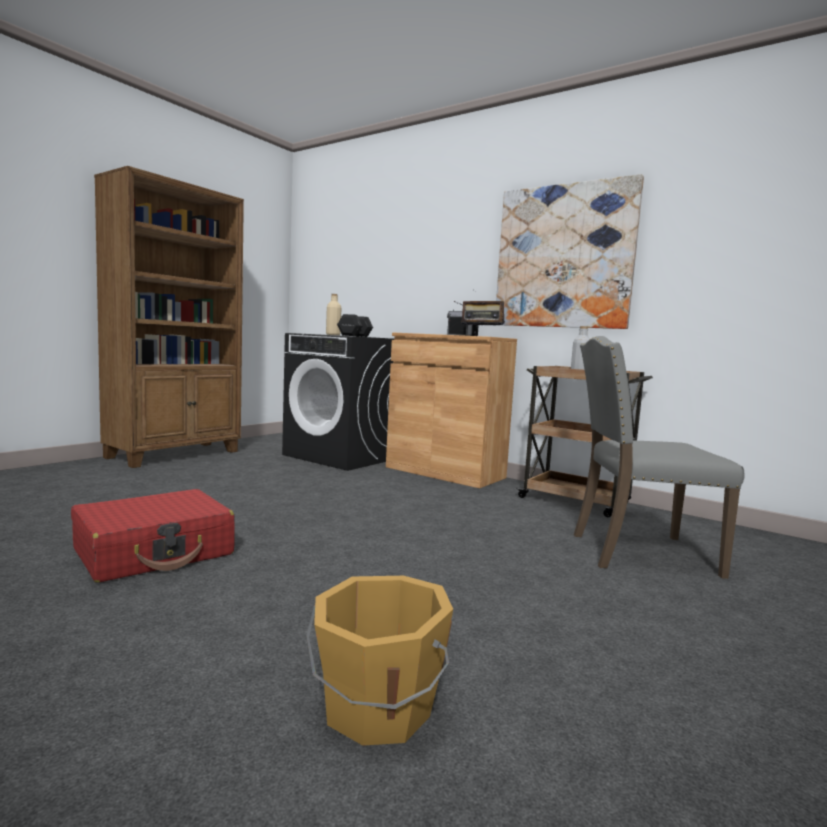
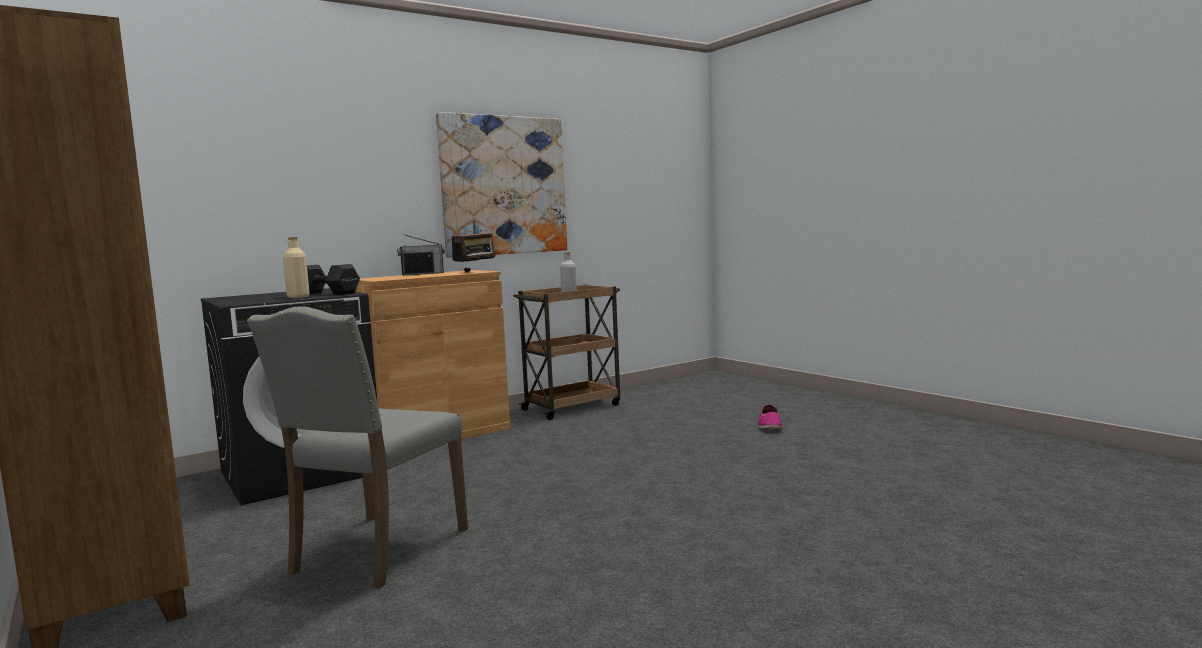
camera: 70 degrees left, 0 degrees up
(155, 552) = (643, 558): red suitcase -> none
(376, 709) = (893, 484): orange bucket -> none
(623, 604) = (769, 426): none -> shoe
(638, 553) = (691, 410): grey chair -> grey chair (376, 551)

